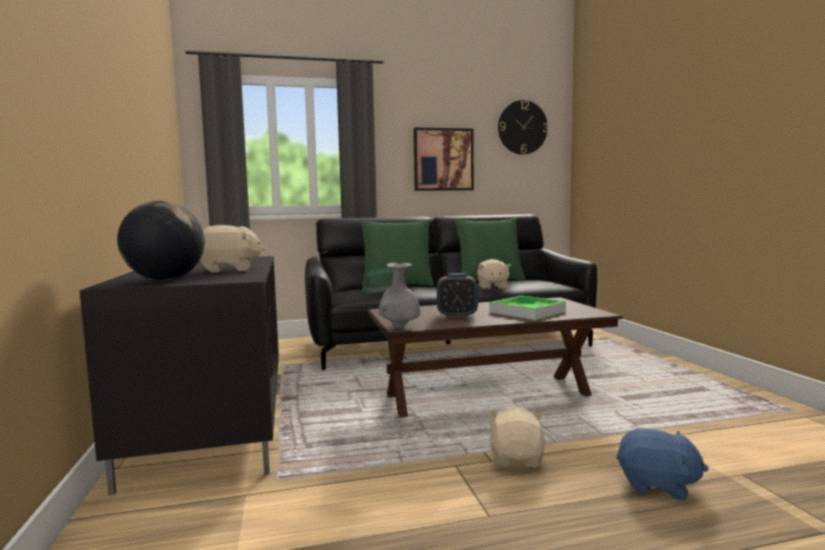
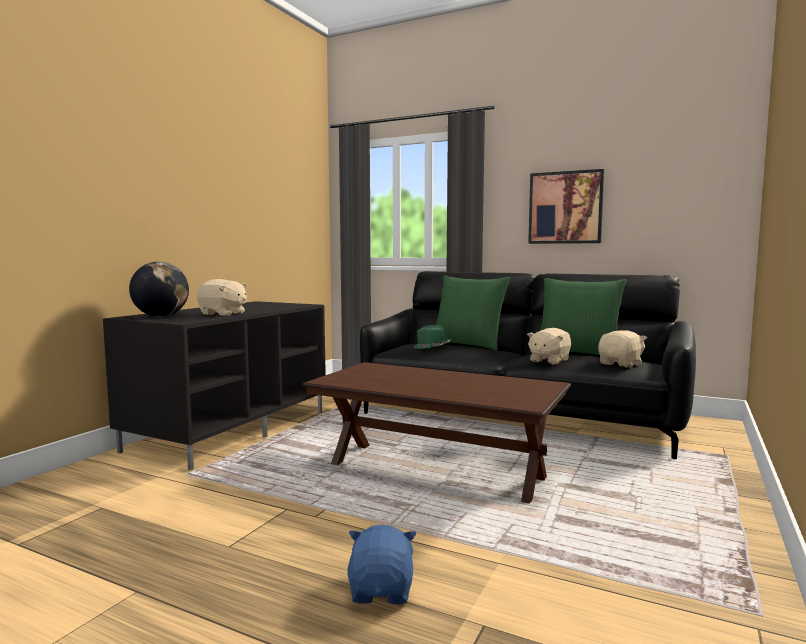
camera: 40 degrees right, 0 degrees up
(399, 327) = (322, 380): grey vase -> none
(457, 316) = (398, 380): alarm clock -> none
(517, 459) = (333, 523): beige plush toy -> beige plush toy (621, 364)
(522, 127) = (678, 161): wall clock -> none
(527, 312) = (467, 389): tray -> none
(657, 485) = (382, 590): blue plush toy -> blue plush toy turned 150 degrees counterclockwise

